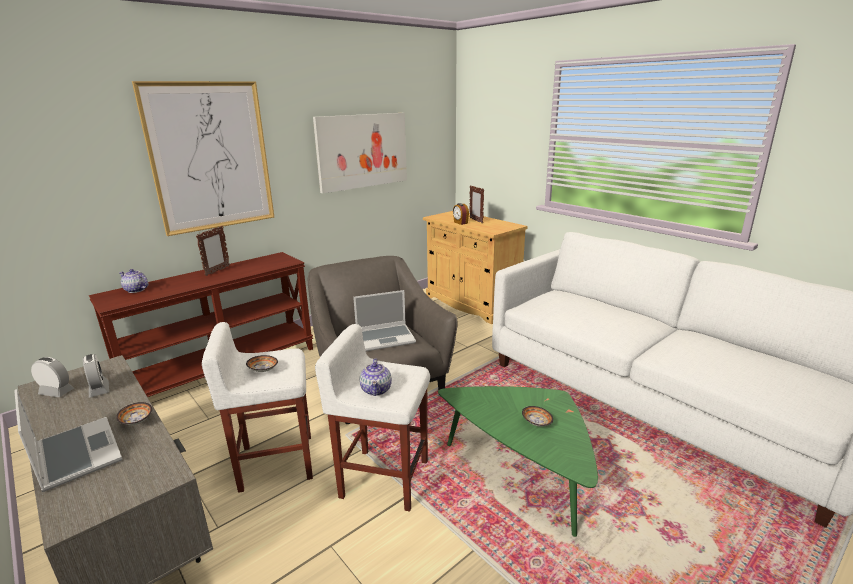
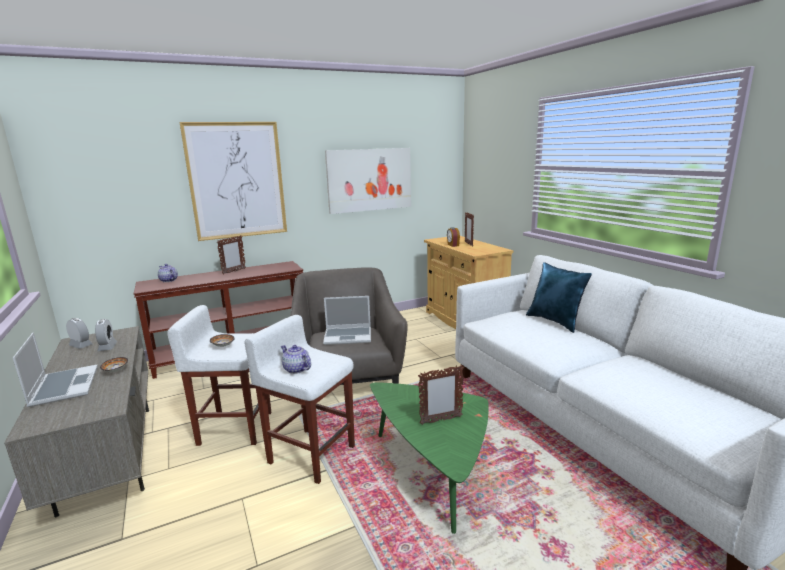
camera: 15 degrees right, 5 degrees down
(376, 389) = (296, 369): teapot -> teapot turned 120 degrees clockwise
(536, 422) = (440, 420): bowl -> picture frame
(598, 301) = (555, 321): none -> blue pillow

